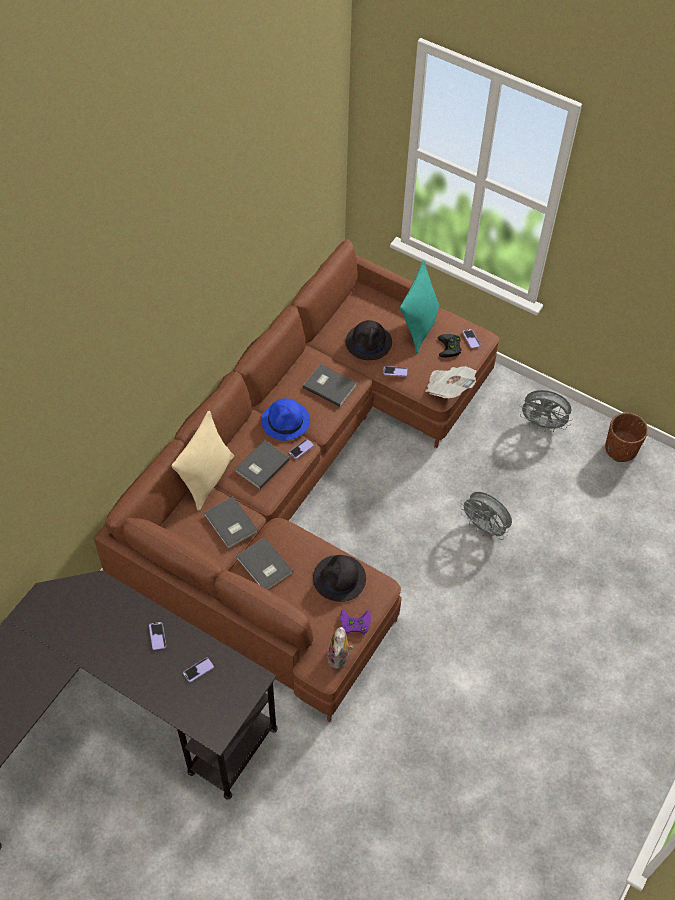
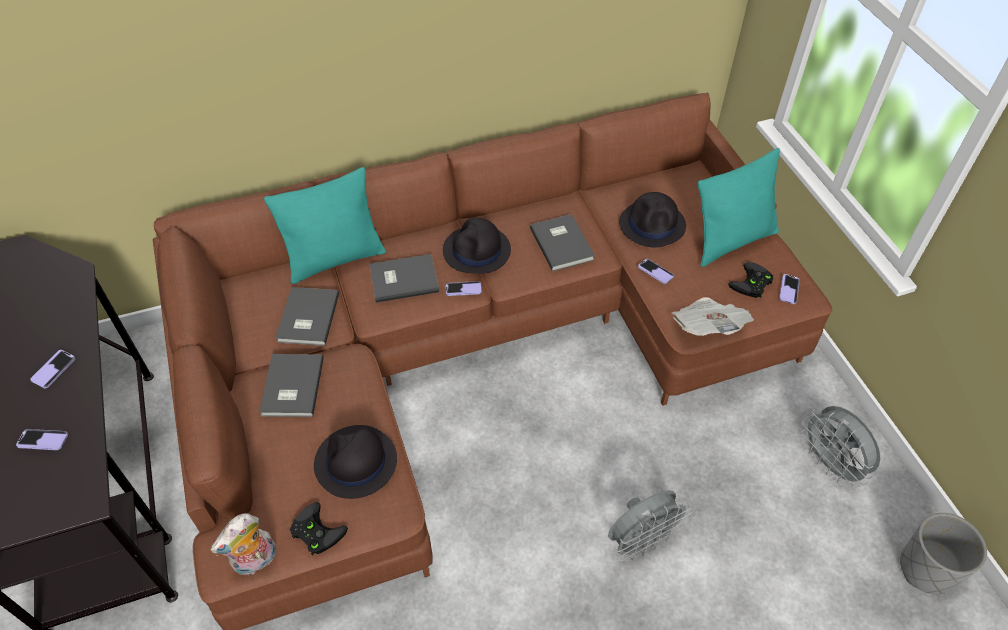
camera: 40 degrees right, 5 degrees down
(207, 479) = (335, 259): beige pillow -> turquoise pillow
(286, 421) = (477, 251): blue hat -> black hat
(354, 624) = (315, 531): purple game controller -> black game controller
(484, 528) = (641, 541): grey fan -> grey fan turned 105 degrees counterclockwise
(621, 449) = (926, 569): brown planter -> grey planter

